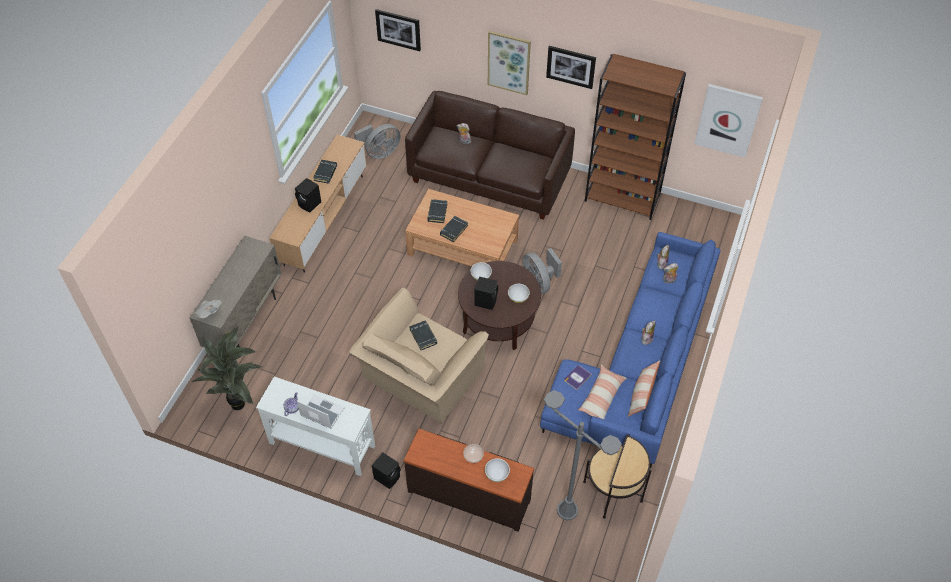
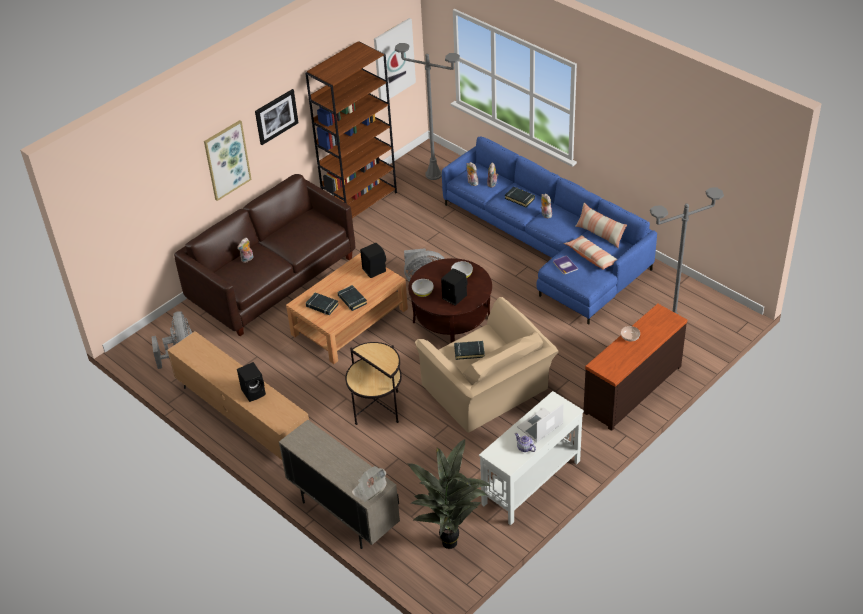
camera: 65 degrees left, 10 degrees down
(325, 173) = (218, 370): black book -> black book (520, 198)
(388, 477) = (589, 441): black speaker -> black speaker (374, 270)
(398, 29) = (122, 217): picture -> none
(497, 474) = (654, 327): white bowl -> none
(612, 491) = (665, 298): side table -> side table (376, 407)
(693, 238) = (433, 174): none -> grey floor lamp

